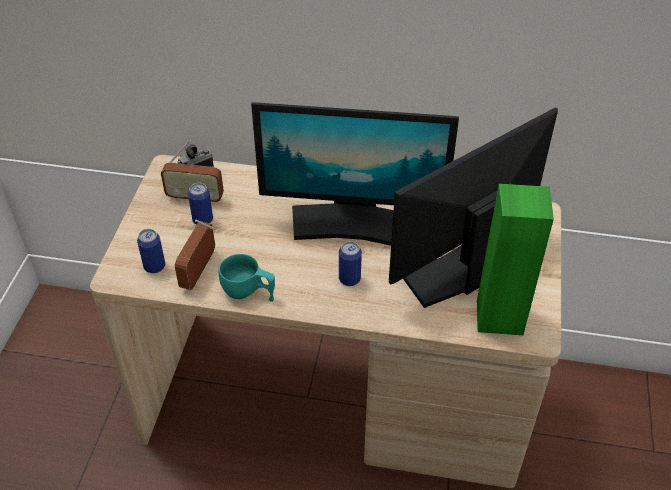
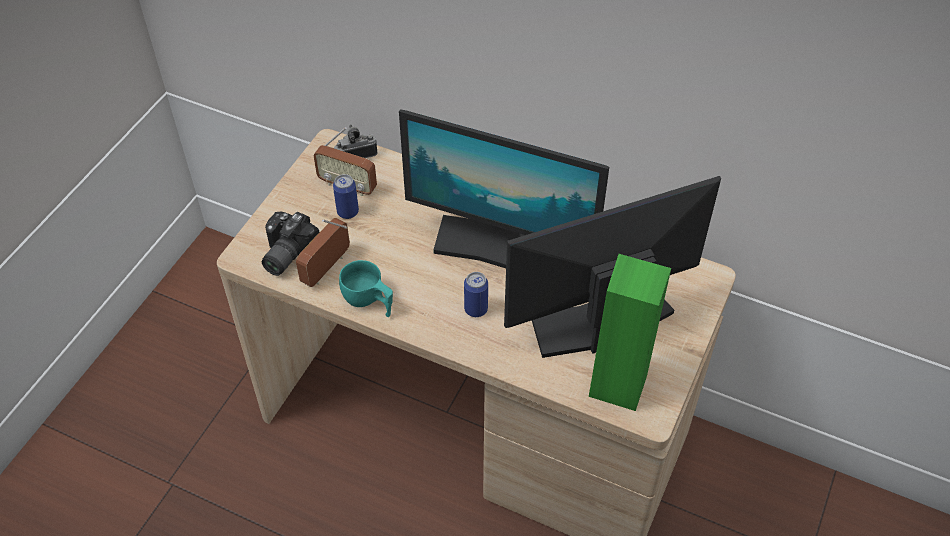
camera: 15 degrees right, 5 degrees up
(154, 266) = (284, 253): can -> camera

